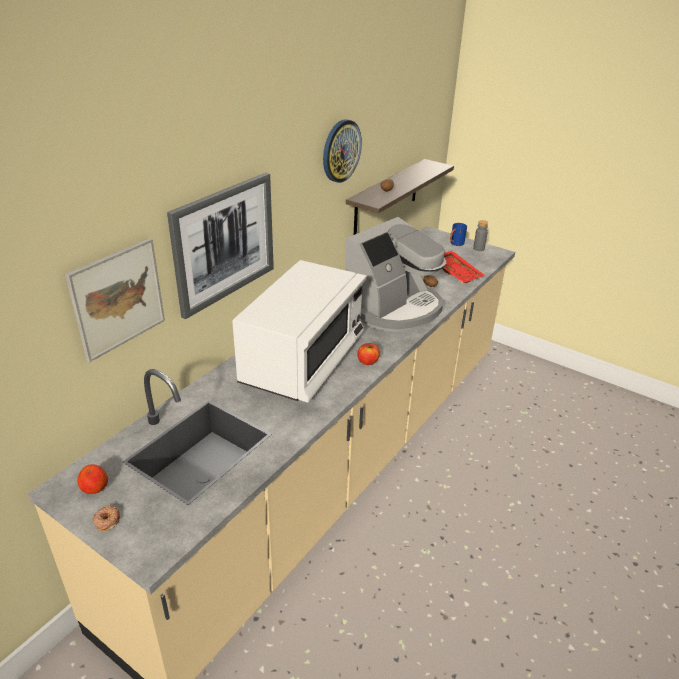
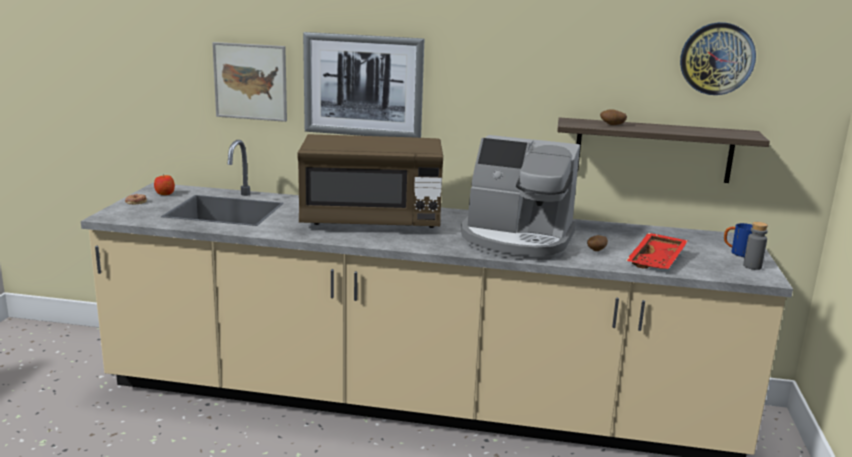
camera: 65 degrees right, 15 degrees down
(303, 361) = (371, 220): white microwave -> brown microwave
(341, 151) = (551, 56): wall clock -> wall clock (717, 58)
(367, 361) = (399, 242): apple -> none

